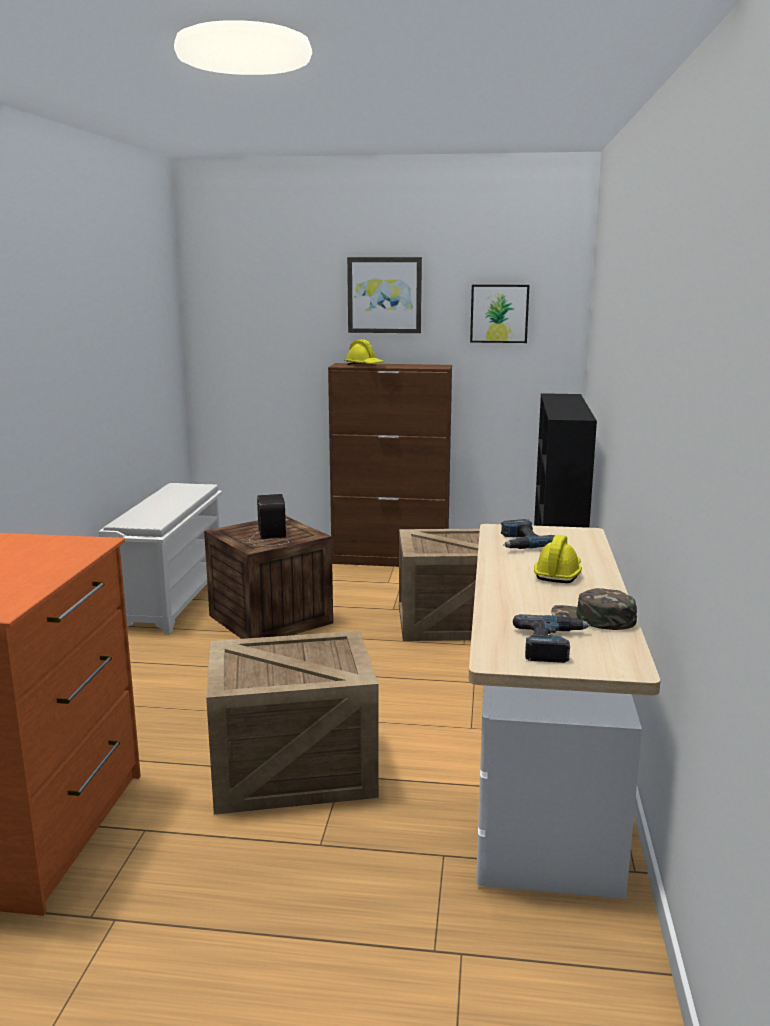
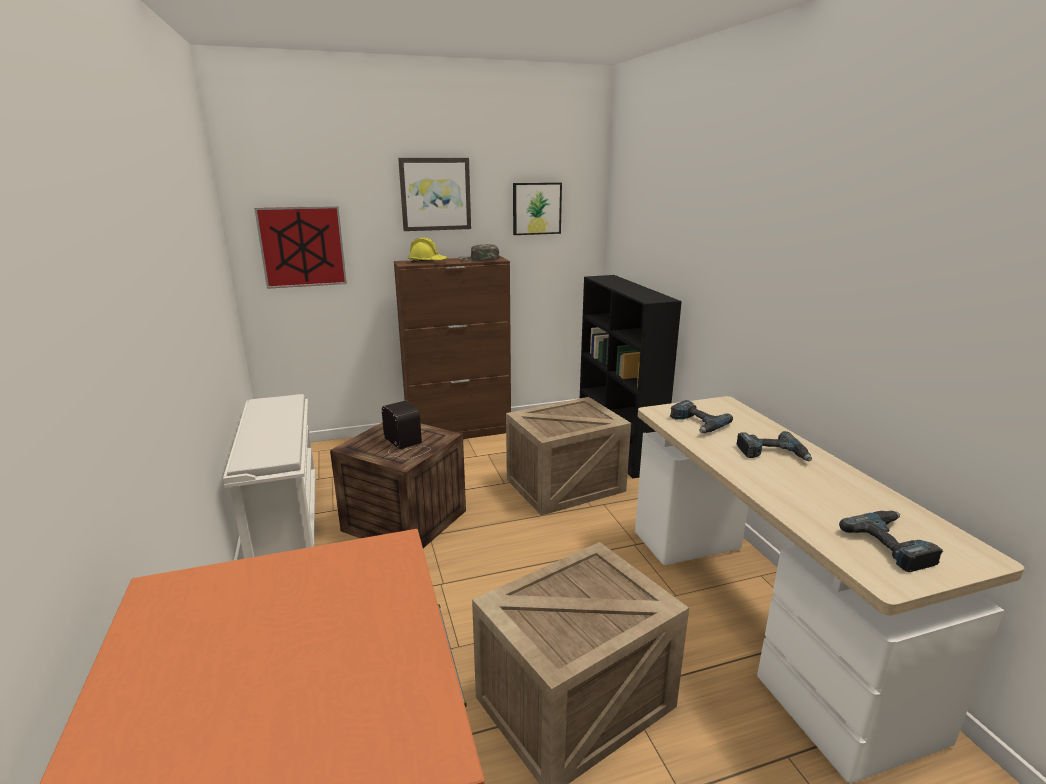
camera: 25 degrees left, 5 degrees up
(249, 343) = (302, 247): none -> picture
(558, 573) = (772, 453): yellow hard hat -> power drill
(593, 619) = (872, 502): green cap -> green cap (479, 259)

